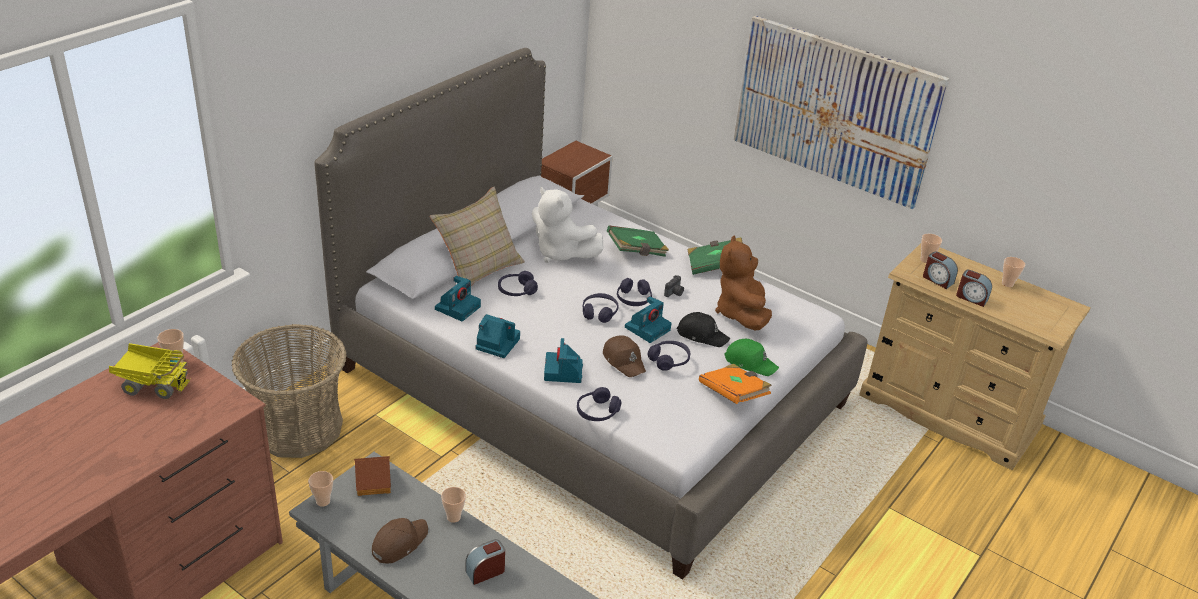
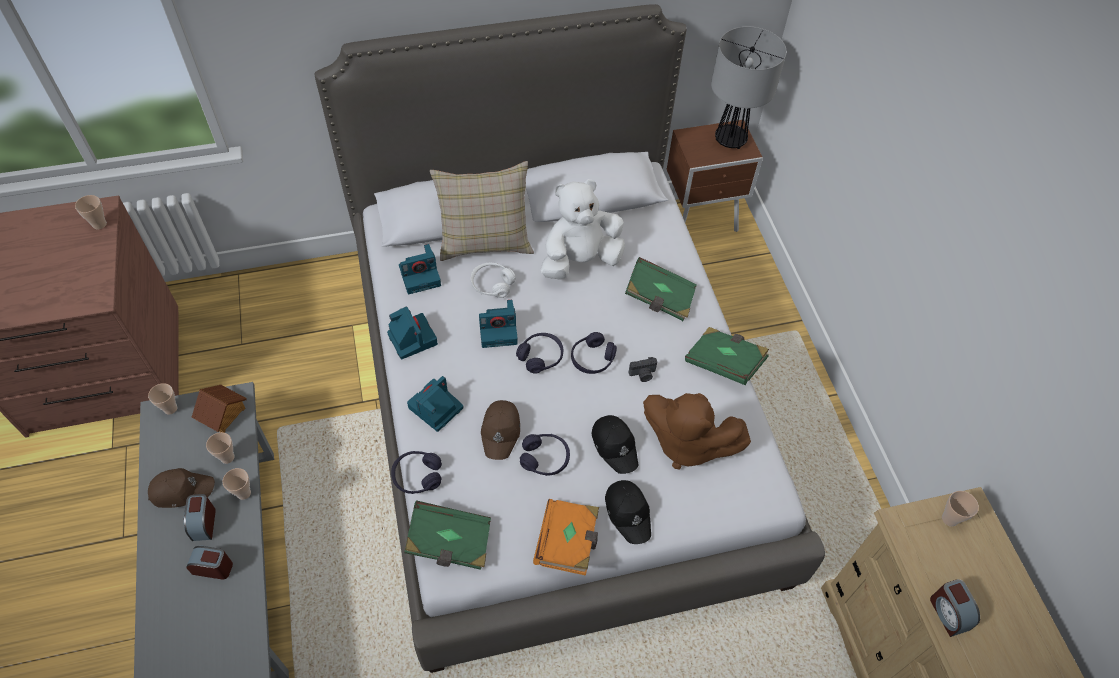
camera: 40 degrees right, 20 degrees up
(153, 384) = (62, 240): toy truck -> none
(297, 427) = (285, 303): basket -> none
(517, 290) = (492, 284): purple headphones -> white headphones
(561, 253) = (580, 260): white plush toy -> white plush toy turned 75 degrees clockwise
(580, 154) = (730, 140): none -> table lamp
(647, 328) = (567, 404): camera -> camera (499, 329)
(663, 432) = (449, 543): none -> green book
(741, 314) = (686, 443): brown plush toy -> brown plush toy turned 105 degrees counterclockwise
(750, 362) = (629, 512): green cap -> black cap
(834, 110) = (962, 261): picture -> none
(937, 280) = (931, 558): alarm clock -> alarm clock (203, 523)
(1007, 284) = (1027, 623): cup -> cup (227, 457)

